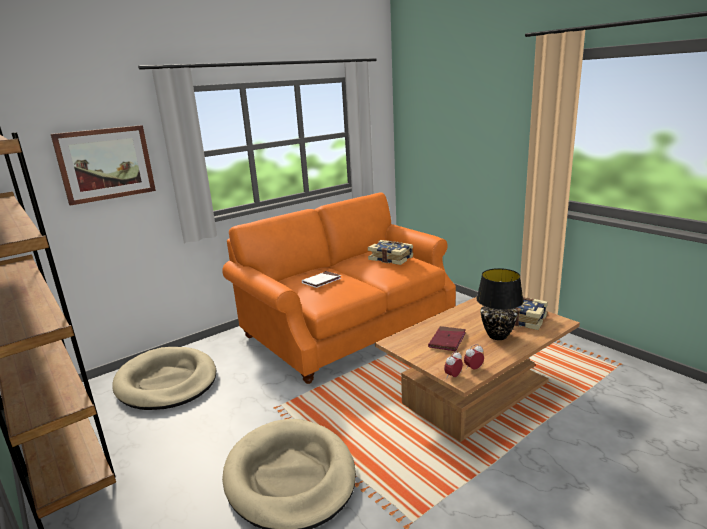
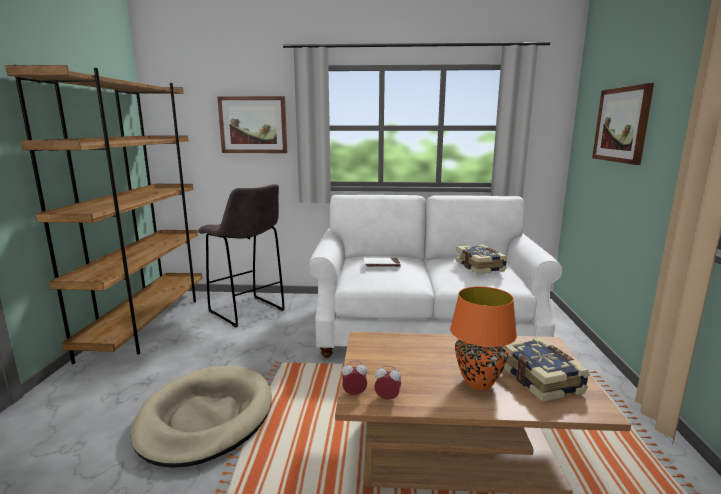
camera: 40 degrees right, 5 degrees down
(167, 382) = (248, 312): beige dog bed -> grey stool
(349, 326) = (425, 329): orange sofa -> white sofa
(447, 340) = (414, 361): red book -> none
(454, 128) = (622, 125): none -> picture
(498, 336) = (478, 383): black table lamp -> orange table lamp

